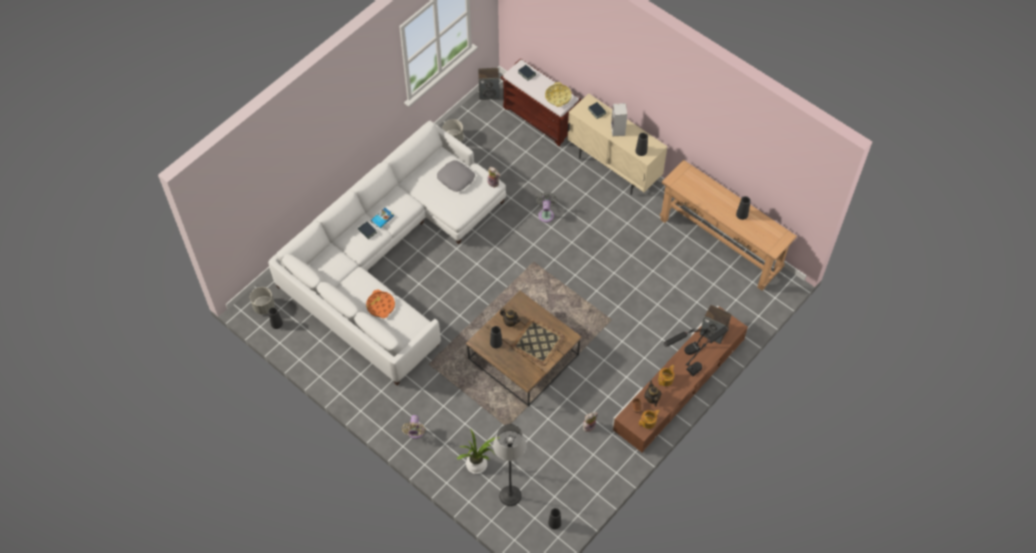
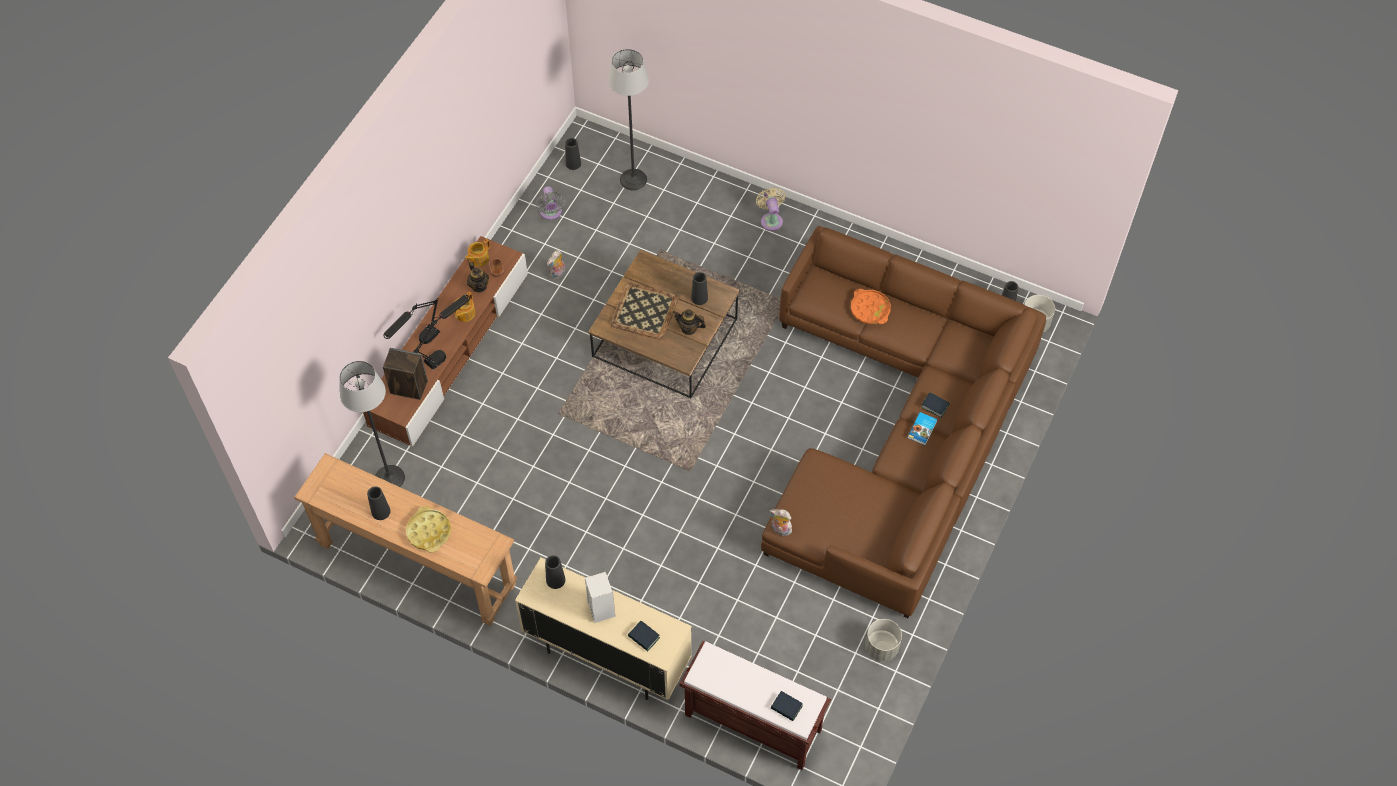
camera: 165 degrees right, 0 degrees up
(390, 256) = (897, 431): white sofa -> brown sofa
(456, 178) = (840, 520): grey pillow -> none
(478, 465) = (681, 202): potted plant -> none
(489, 93) = (854, 752): speaker -> none
(546, 214) = (693, 550): grey fan -> grey fan (551, 213)
(558, 96) = (719, 673): yellow tray -> yellow tray (429, 532)
(732, 302) = (389, 477): none -> floor lamp

